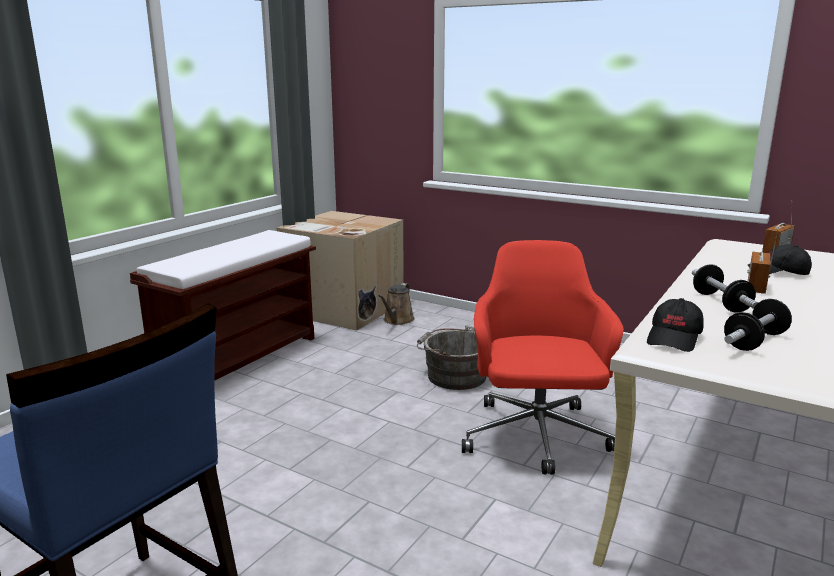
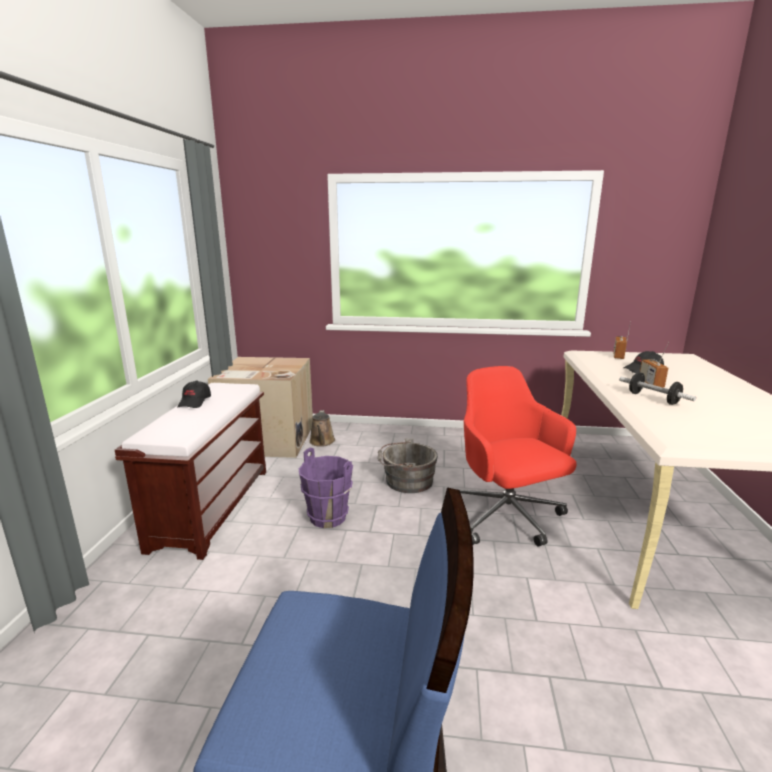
camera: 25 degrees left, 0 degrees up
(336, 391) = (327, 517): none -> purple bucket
(674, 338) = (676, 432): black cap -> black cap (195, 402)
(755, 341) = (717, 424): dumbbell -> none

